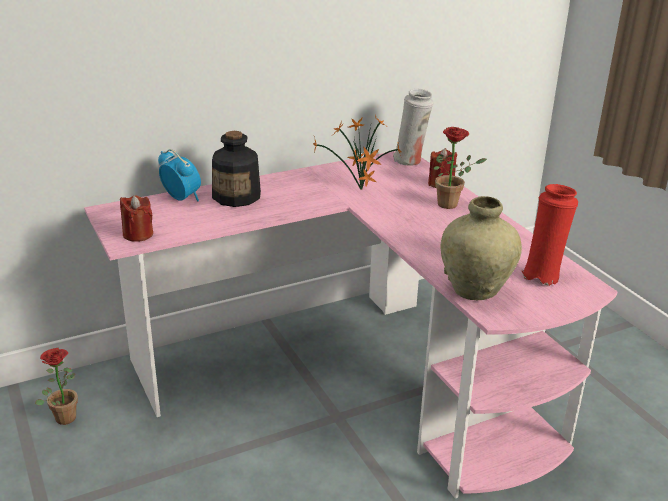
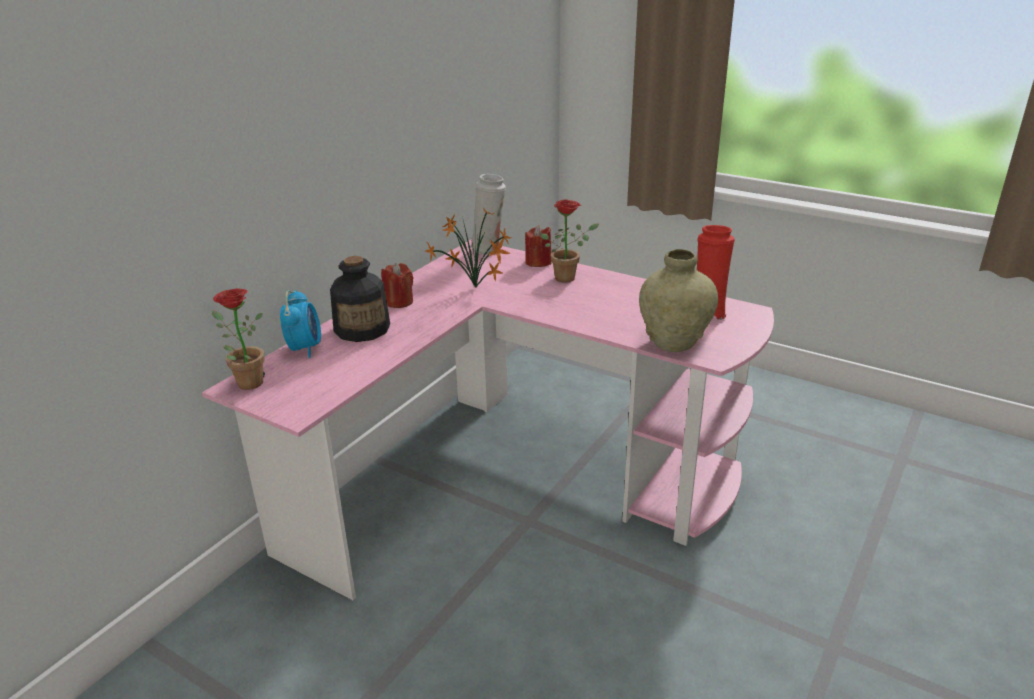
camera: 30 degrees left, 0 degrees up
(64, 415) = (244, 646): potted plant -> potted plant (245, 382)
(138, 234) = (303, 399): red candle -> red candle (399, 302)
(181, 198) = (305, 348): alarm clock -> alarm clock turned 75 degrees clockwise

